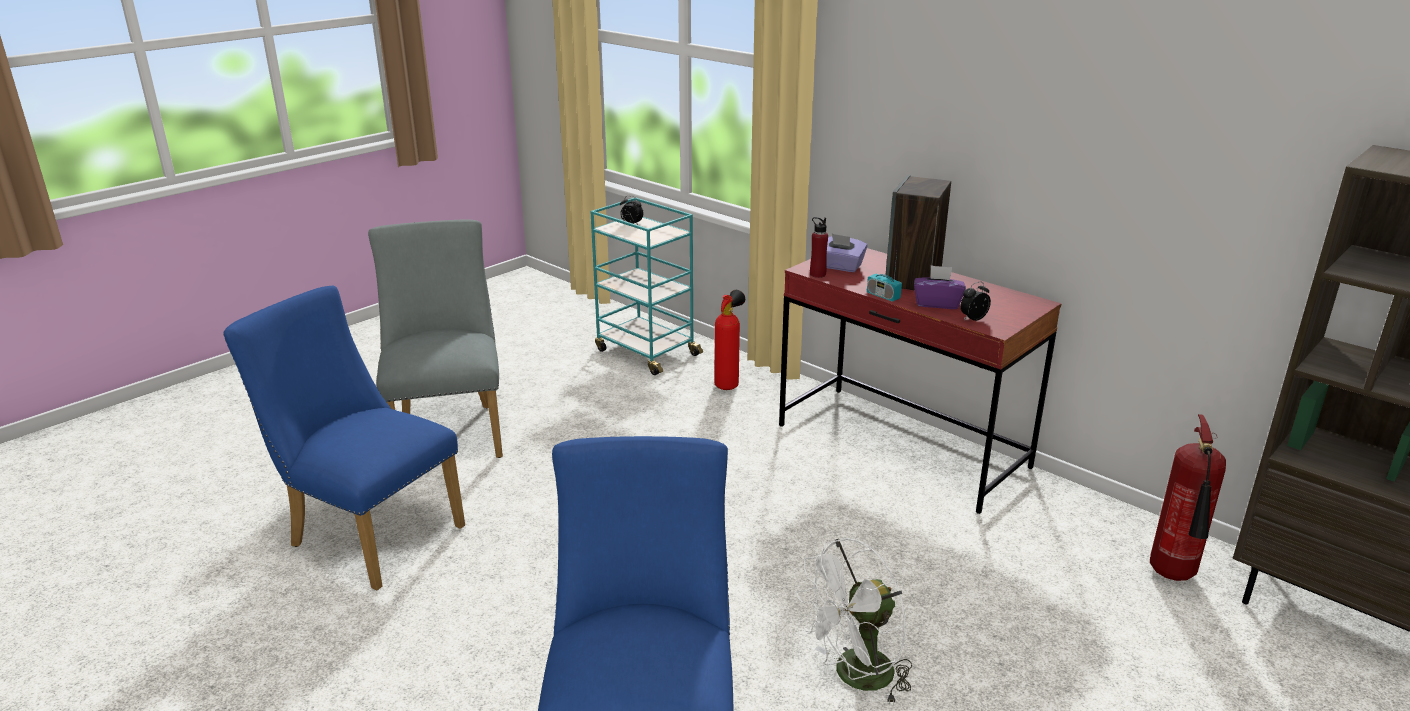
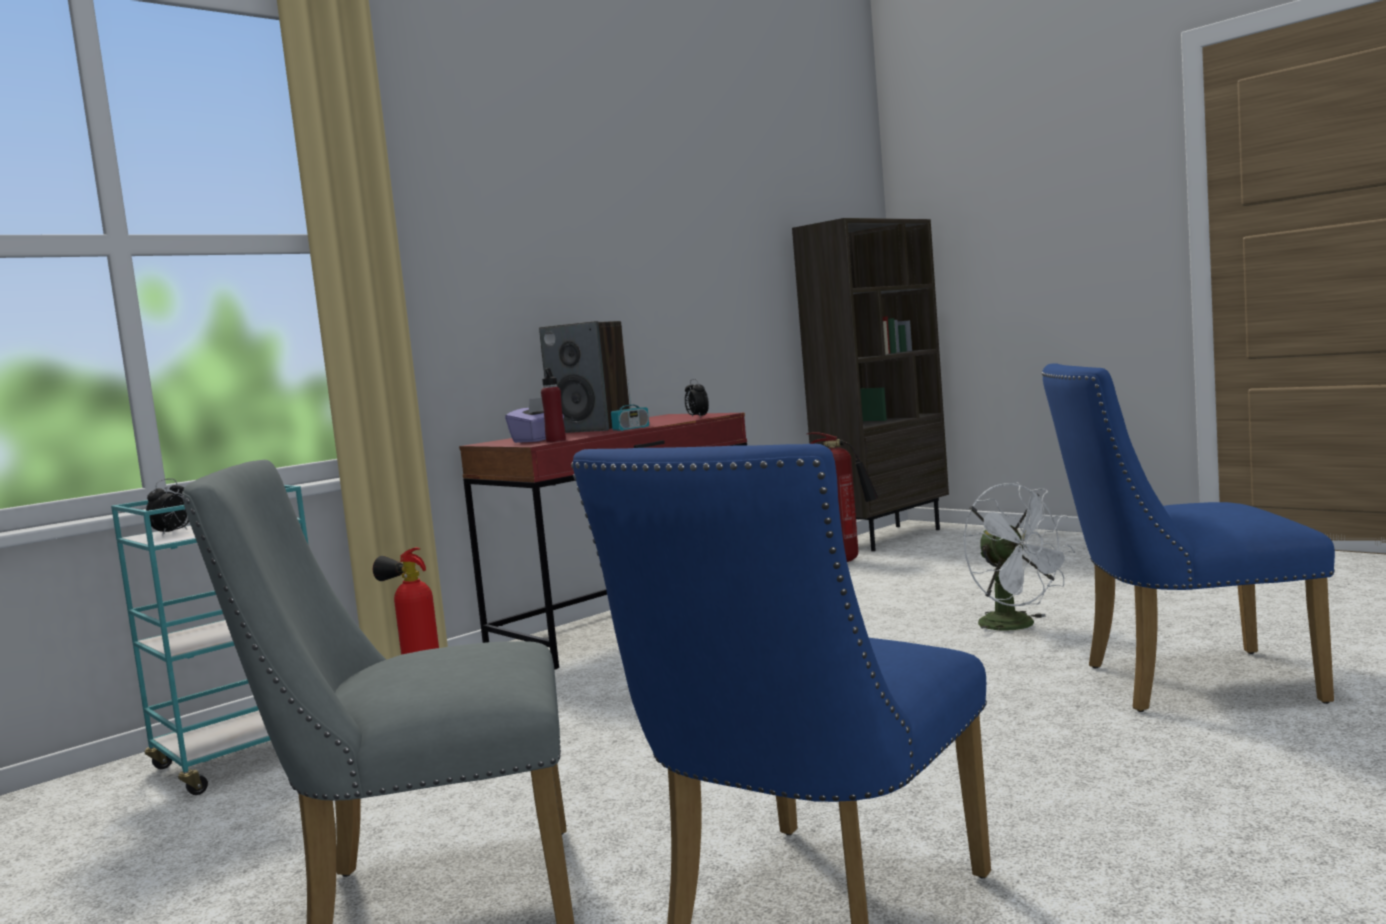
camera: 85 degrees left, 20 degrees down
(937, 303) = (657, 422): purple tissue box -> none

